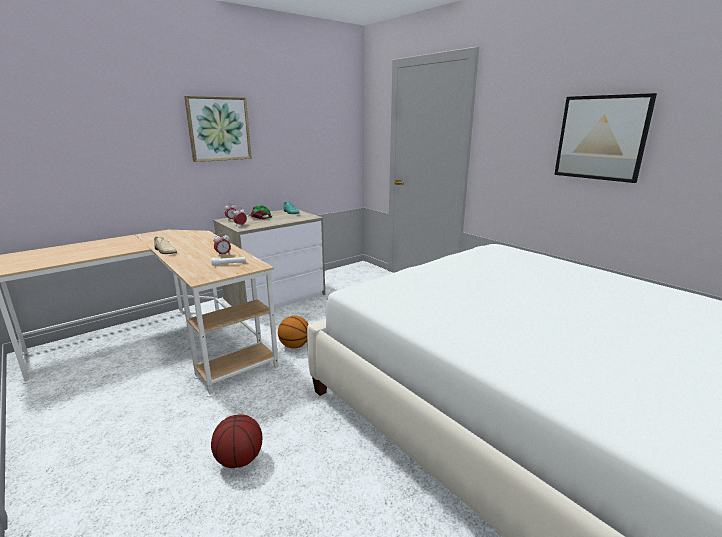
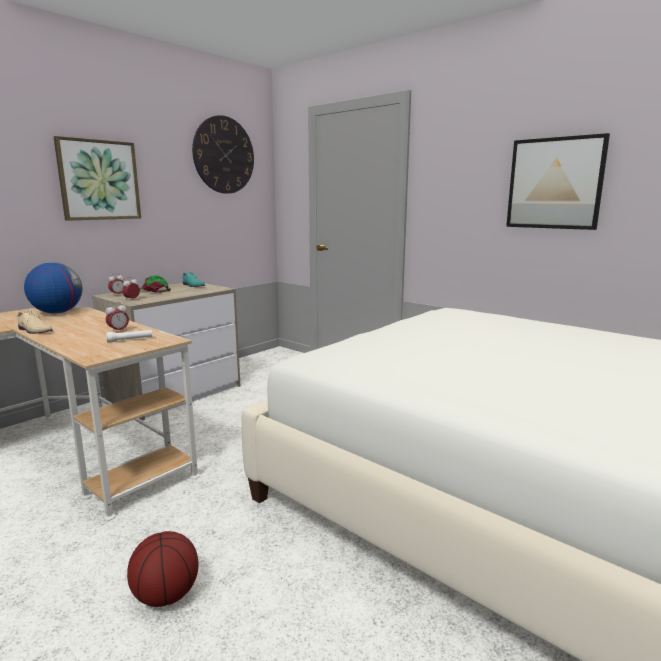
camera: 10 degrees left, 5 degrees down
(185, 234) = (57, 312): none -> globe
(295, 346) = (214, 447): basketball -> none
(320, 103) = (224, 155): none -> wall clock

